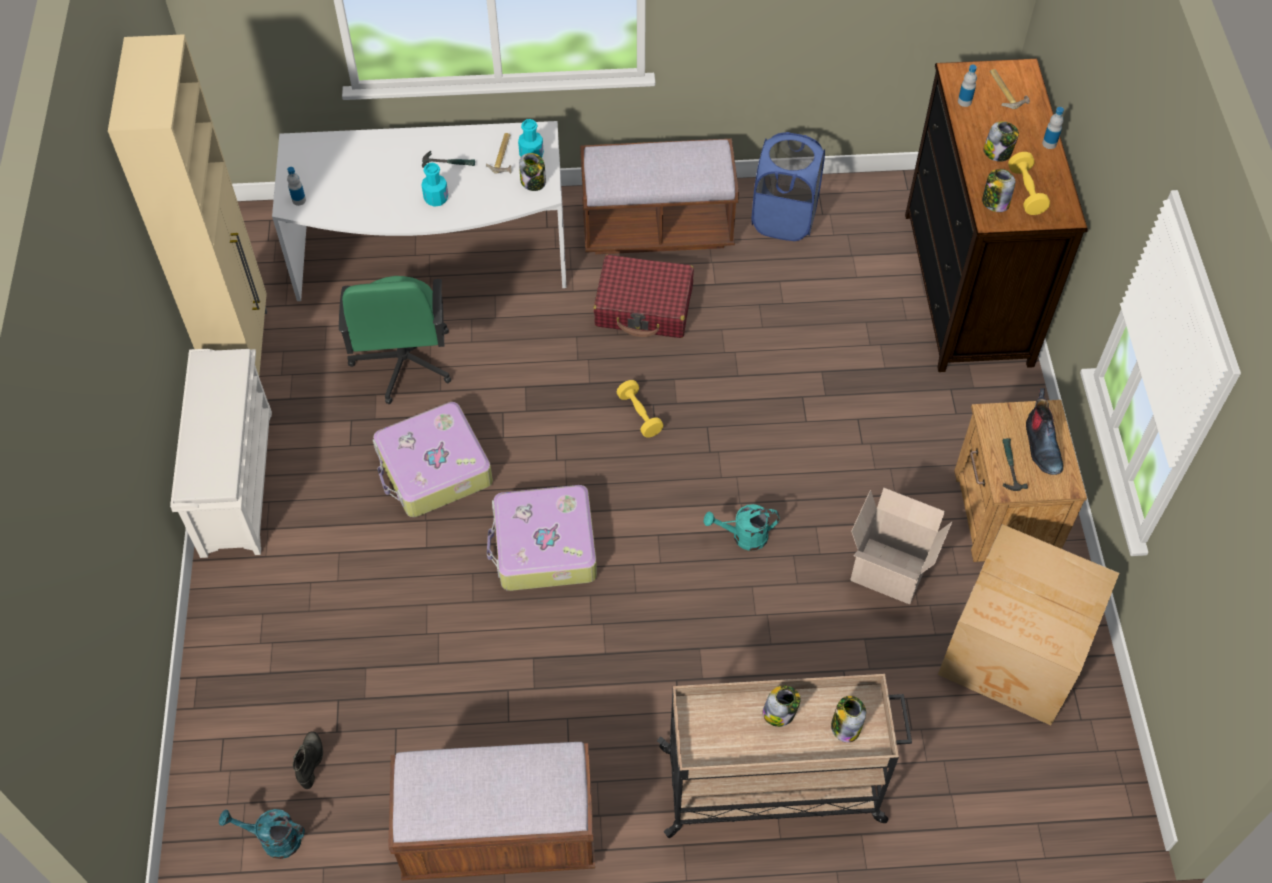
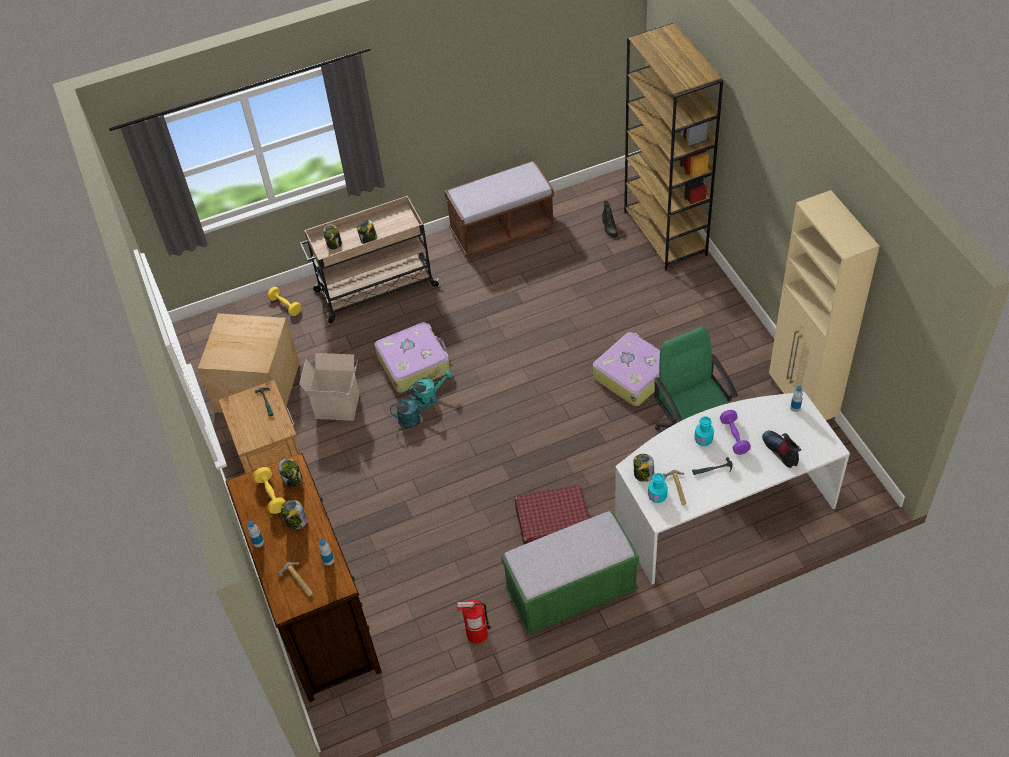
camera: 165 degrees right, 5 degrees down
(225, 711) = (666, 233): none -> brown bookcase
(236, 481) = (744, 332): white shoe rack -> none
(273, 839) = (606, 198): turquoise watering can -> turquoise watering can (413, 418)
(397, 190) = (734, 437): none -> purple dumbbell
(544, 547) = (544, 355): suitcase -> suitcase (414, 363)
(639, 415) = (522, 448): yellow dumbbell -> yellow dumbbell (285, 306)
(657, 228) = (571, 592): brown bench -> green bench
(784, 219) = (476, 634): blue laundry basket -> fire extinguisher
(1041, 446) = (248, 421): boot -> boot (781, 451)

